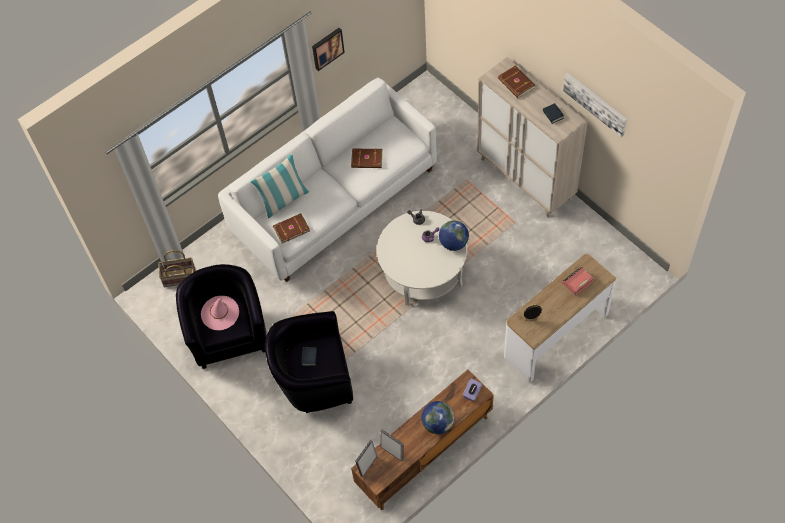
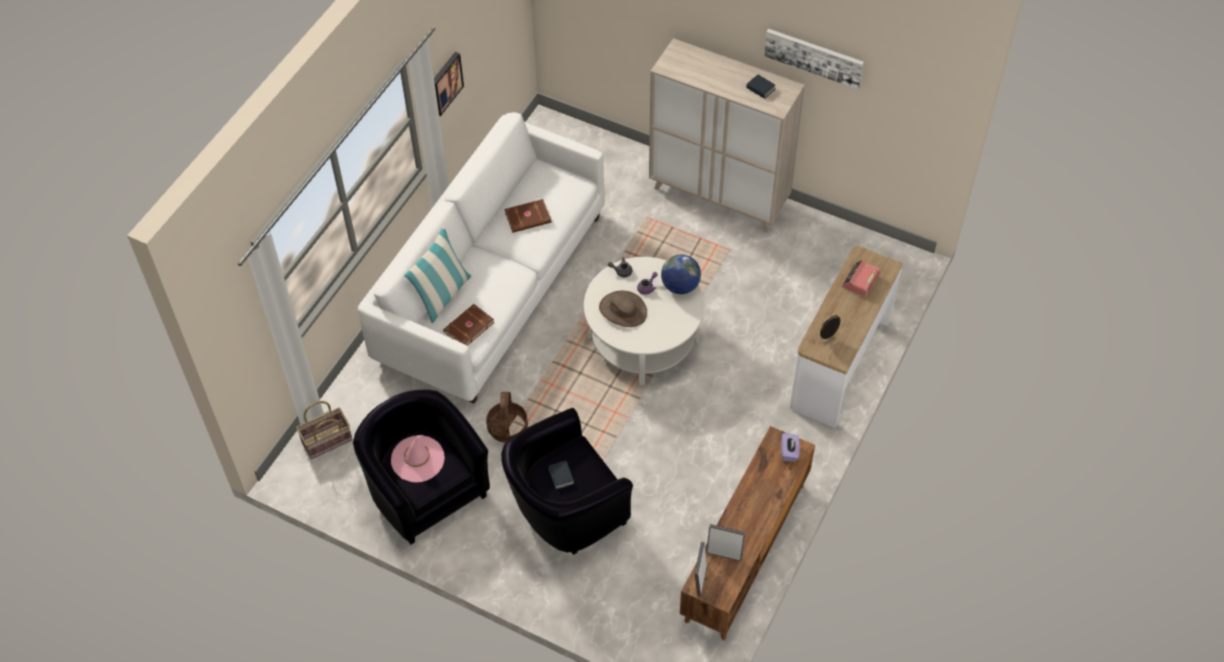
camera: 25 degrees left, 5 degrees down
(301, 307) = (508, 427): none -> basket
(405, 249) = (623, 310): none -> brown hat
(438, 423) = (764, 501): globe -> none
(515, 83) = (698, 65): brown book -> none

